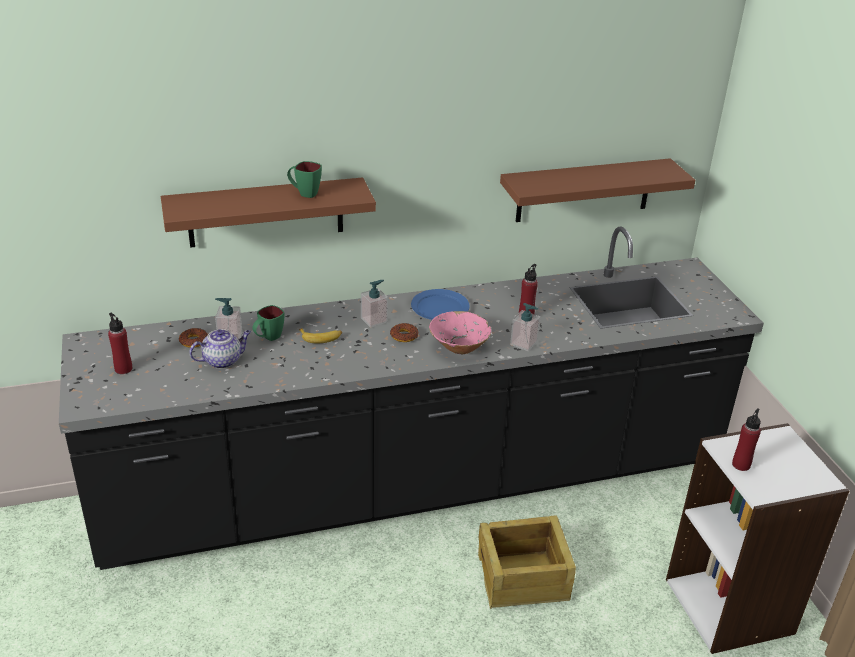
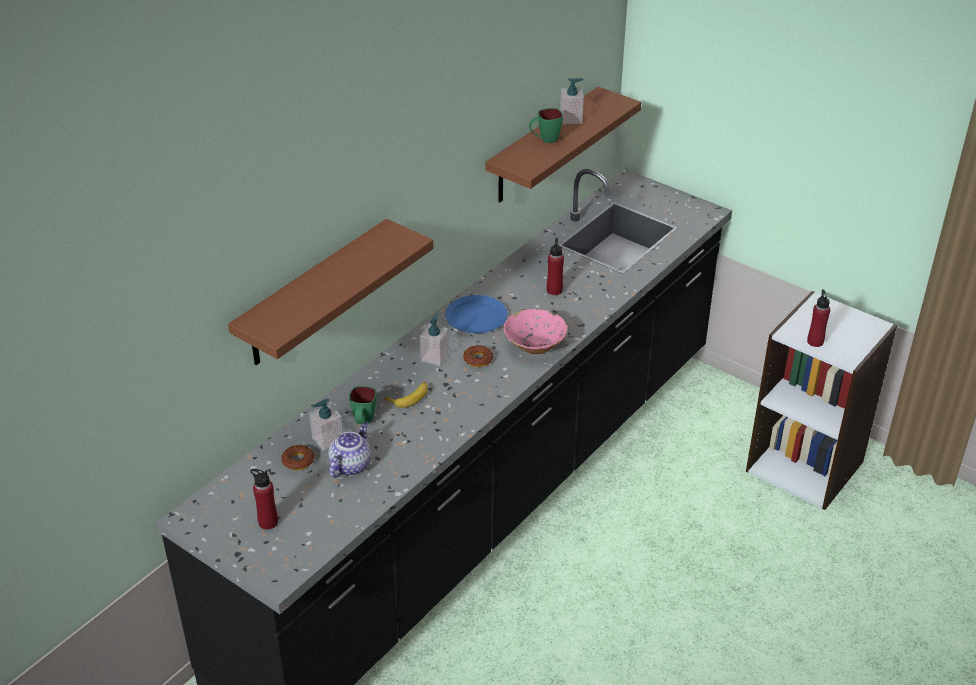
camera: 35 degrees left, 5 degrees up
(304, 193) = (360, 259): green mug -> green mug (545, 140)
(523, 578) = (645, 531): crate -> none
(524, 343) = (581, 317): soap dispenser -> soap dispenser (571, 119)

